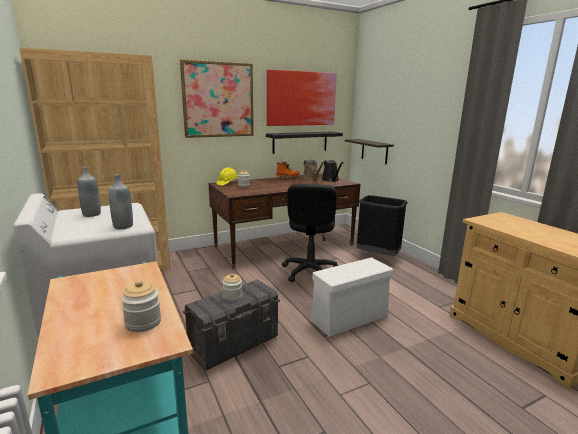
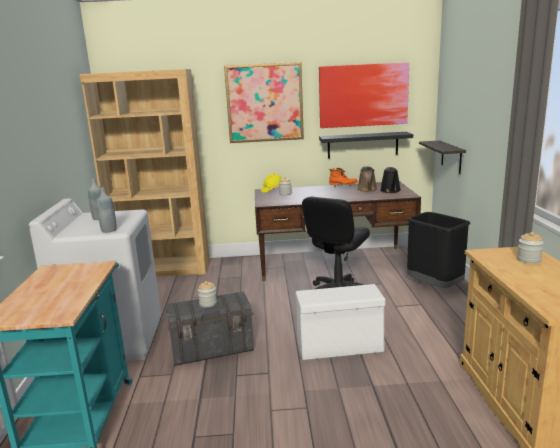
camera: 25 degrees right, 0 degrees up
(143, 322) = (63, 302): jar -> jar (529, 260)

